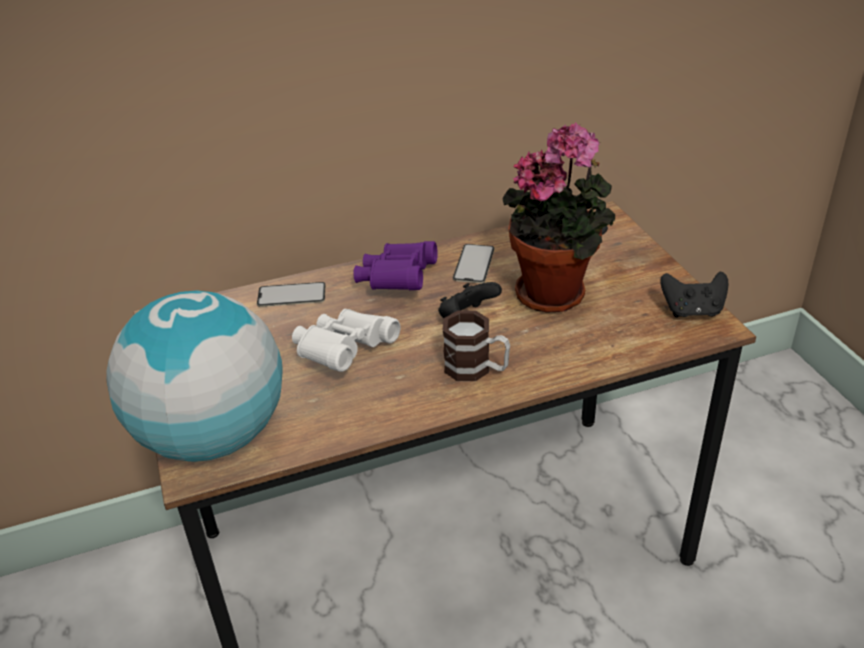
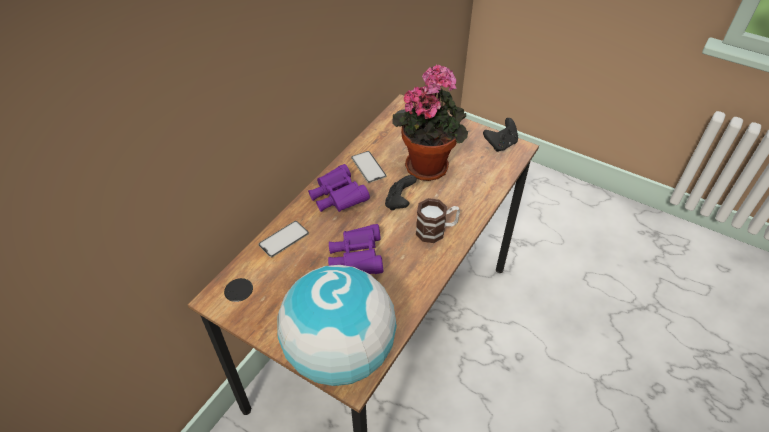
camera: 40 degrees left, 10 degrees up
(344, 353) = (357, 259): white binoculars -> purple binoculars

